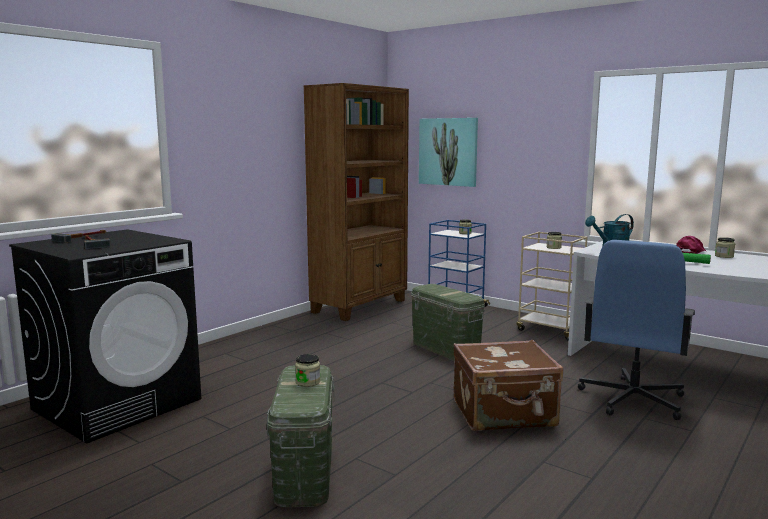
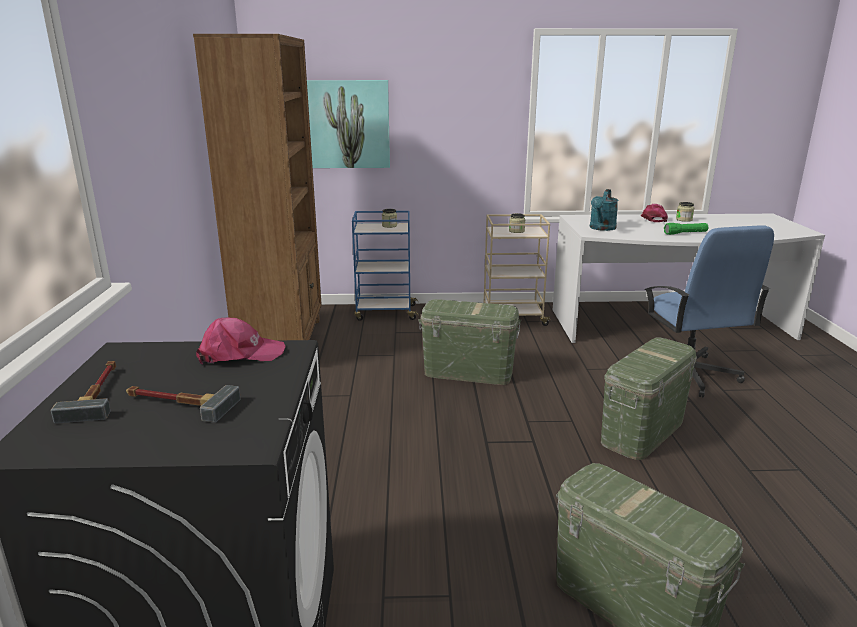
camera: 40 degrees left, 10 degrees up
(152, 238) = (240, 354): none -> pink cap
(308, 382) = (637, 497): jar -> none
(504, 414) = (642, 431): brown suitcase -> green storage box

